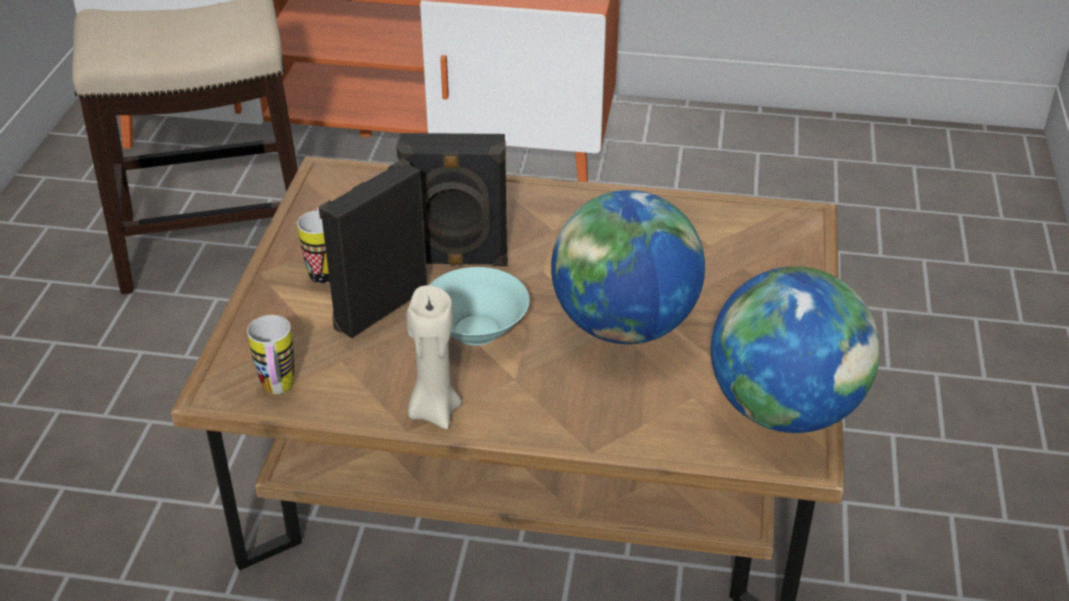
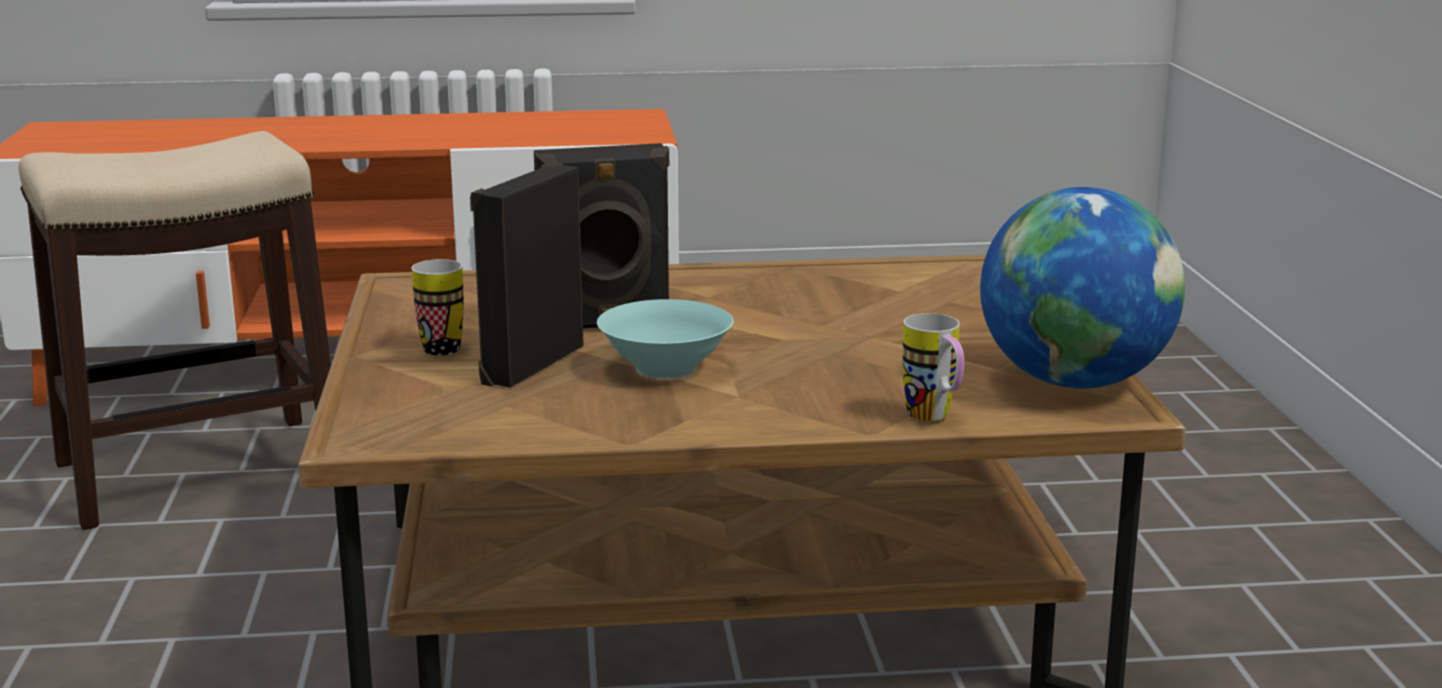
camera: 15 degrees left, 20 degrees down
(278, 391) = (438, 434): mug -> mug (935, 418)
(434, 410) = (654, 425): beige candle -> none
(624, 326) = (843, 349): globe -> none

